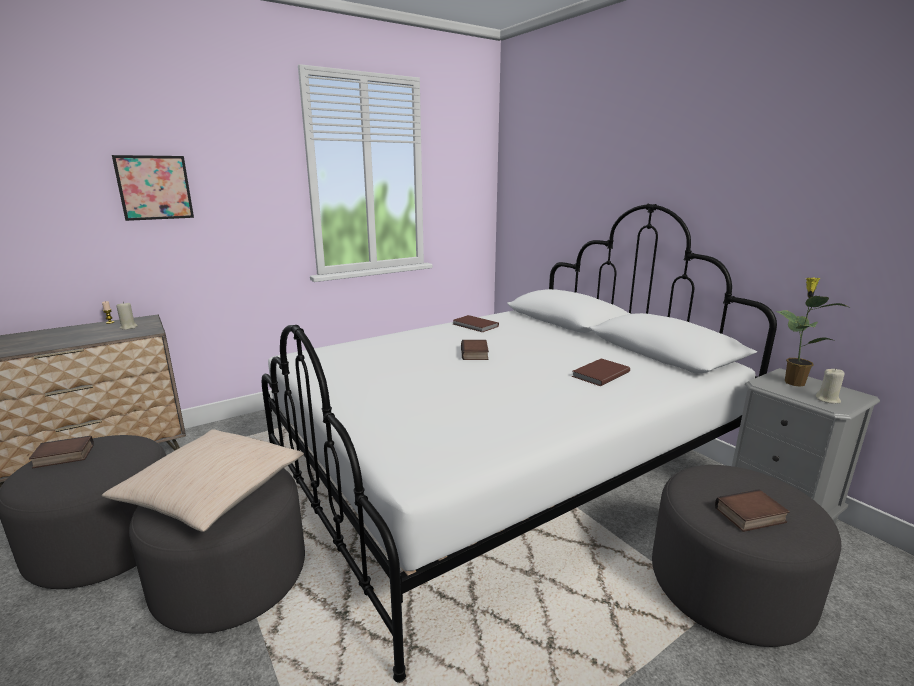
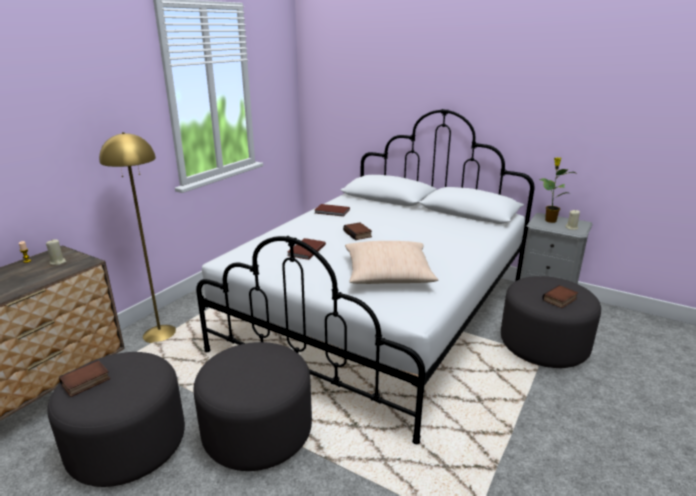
camera: 25 degrees left, 5 degrees up
(154, 187) = (48, 125): picture -> none
(212, 492) = (250, 370): beige pillow -> beige pillow (388, 274)
(253, 431) = (160, 334): none -> yellow floor lamp
(599, 374) = (449, 234): brown book -> brown book (305, 250)

